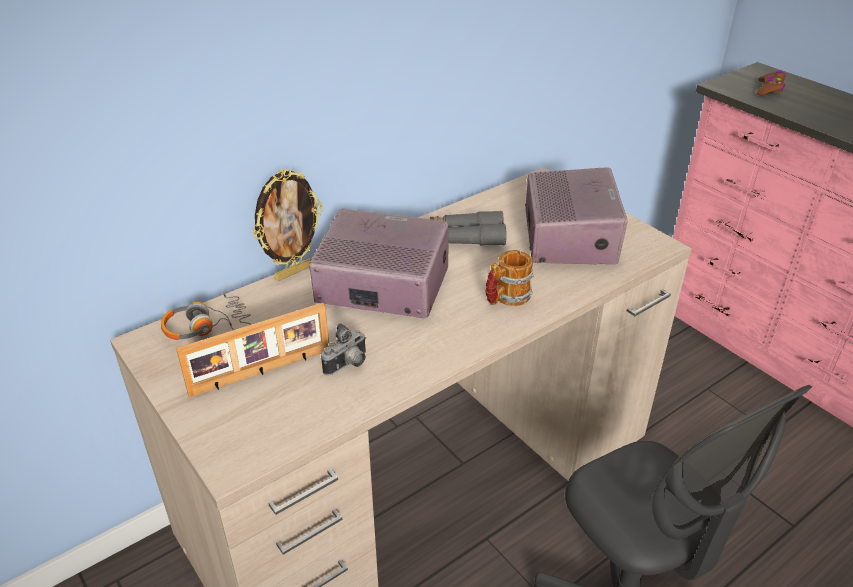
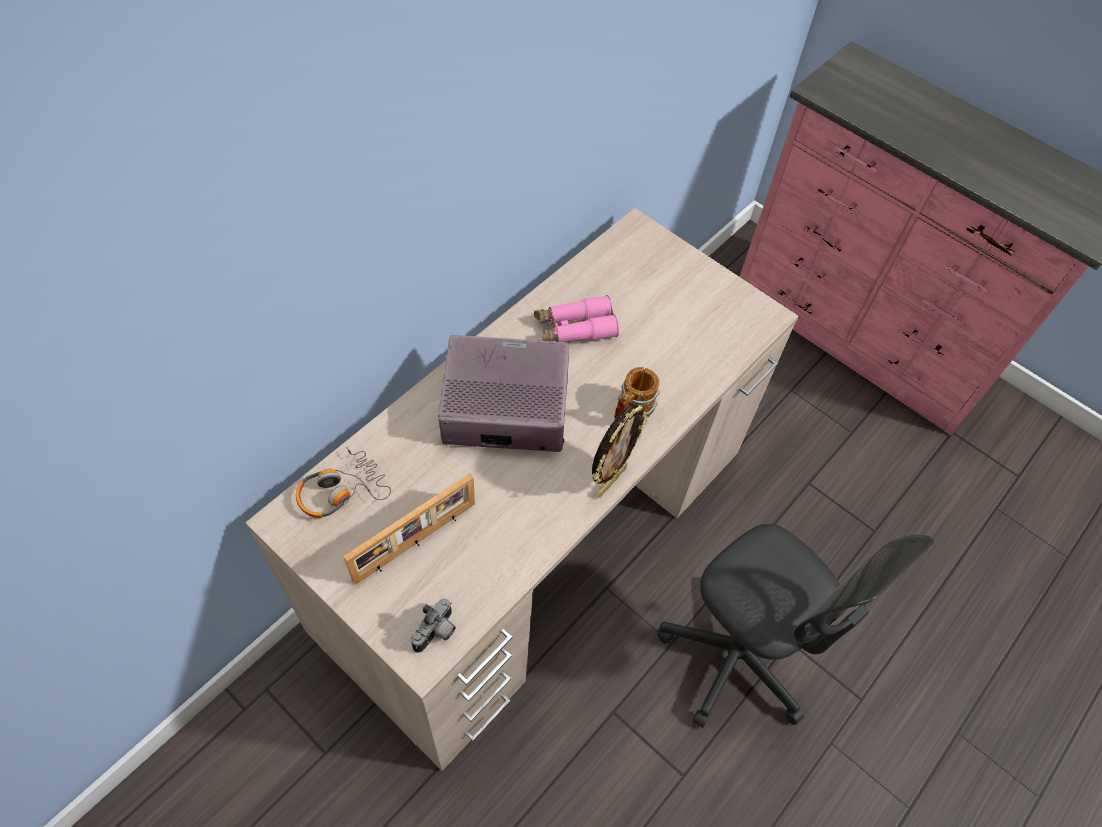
camera: 15 degrees left, 20 degrees up
(293, 272) = (407, 402): picture frame -> picture frame (610, 480)
(348, 365) = (498, 521): camera -> camera (437, 633)
(466, 237) = (575, 328): grey binoculars -> pink binoculars
(569, 237) = (678, 315): radio -> none
(769, 89) = (867, 92): brown game controller -> none

